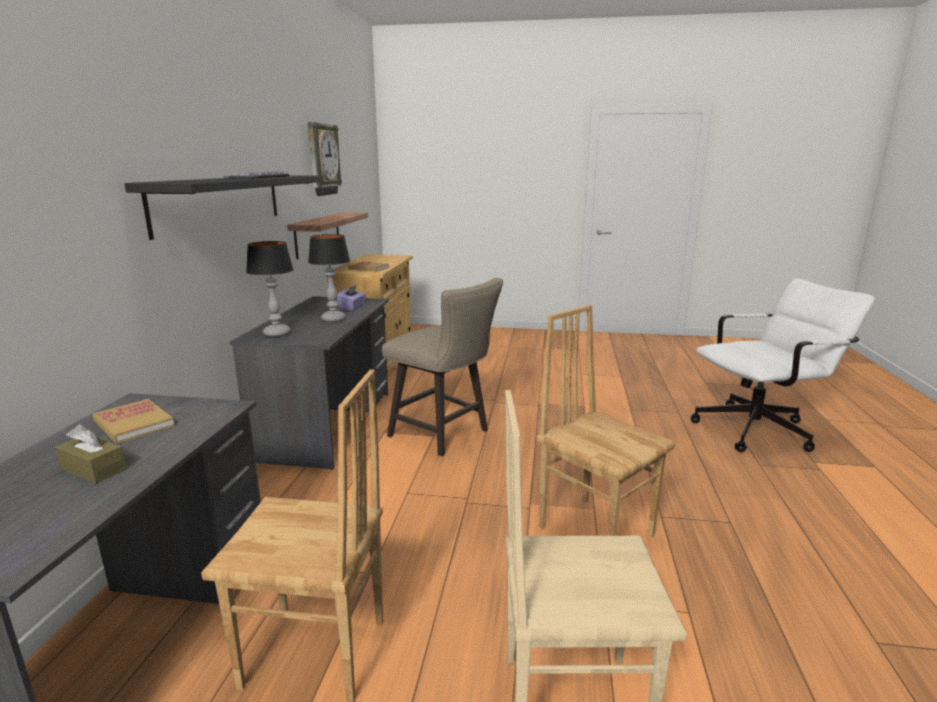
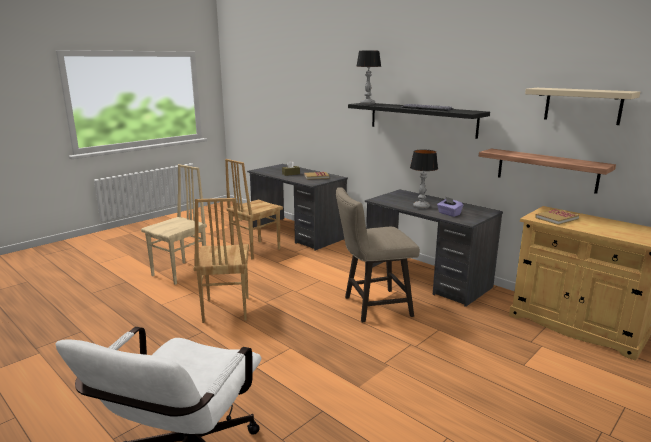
camera: 125 degrees right, 0 degrees up
(277, 334) = (402, 195): table lamp -> table lamp (367, 104)
(322, 160) = (582, 105): wall clock -> beige shelf
(596, 530) = (225, 310): brown chair -> brown chair turned 90 degrees clockwise

